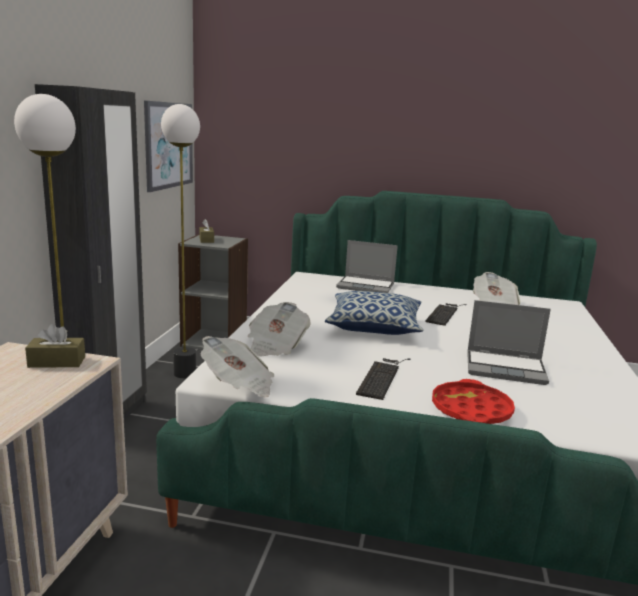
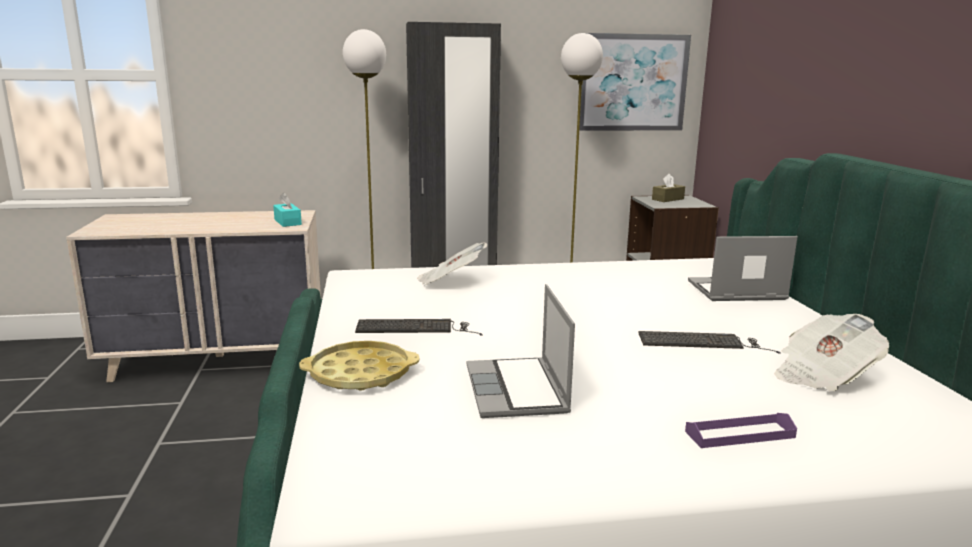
camera: 70 degrees right, 0 degrees up
(57, 362) = (287, 222): brown tissue box -> turquoise tissue box
(239, 385) = (344, 282): newspaper -> none
(366, 286) = (735, 292): laptop -> laptop turned 90 degrees clockwise
(374, 327) = (571, 311): pillow -> none
(471, 410) = (360, 374): red tray -> yellow tray
(560, 337) = (740, 434): none -> purple tray

